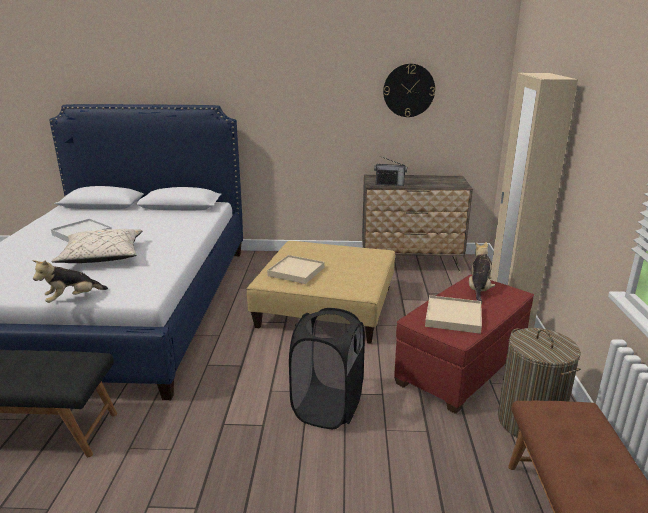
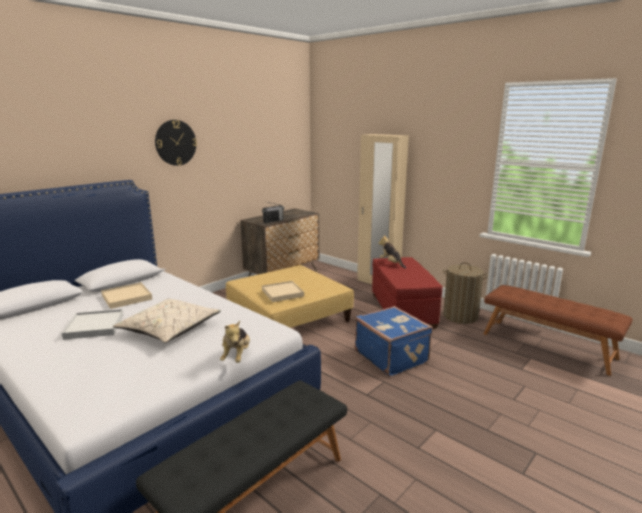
camera: 50 degrees left, 5 degrees down
(327, 407) = (392, 356): black laundry basket -> blue suitcase
(409, 90) = (260, 153): wall clock -> wall clock (175, 142)
(453, 317) = (409, 277): beige tray -> beige tray (126, 297)

